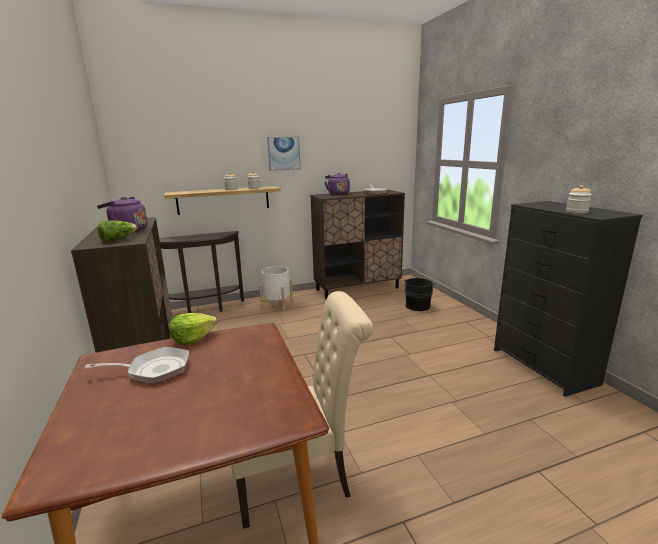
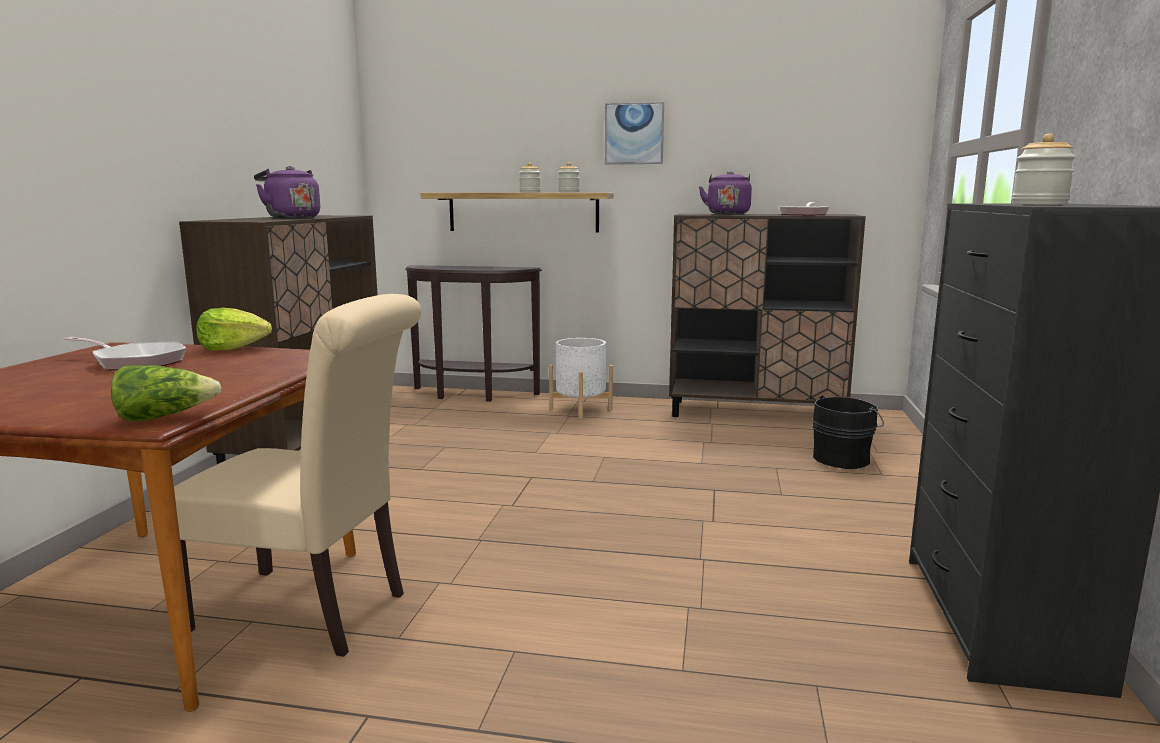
camera: 30 degrees right, 5 degrees down
(118, 240) = (250, 220): lettuce -> lettuce (164, 417)

